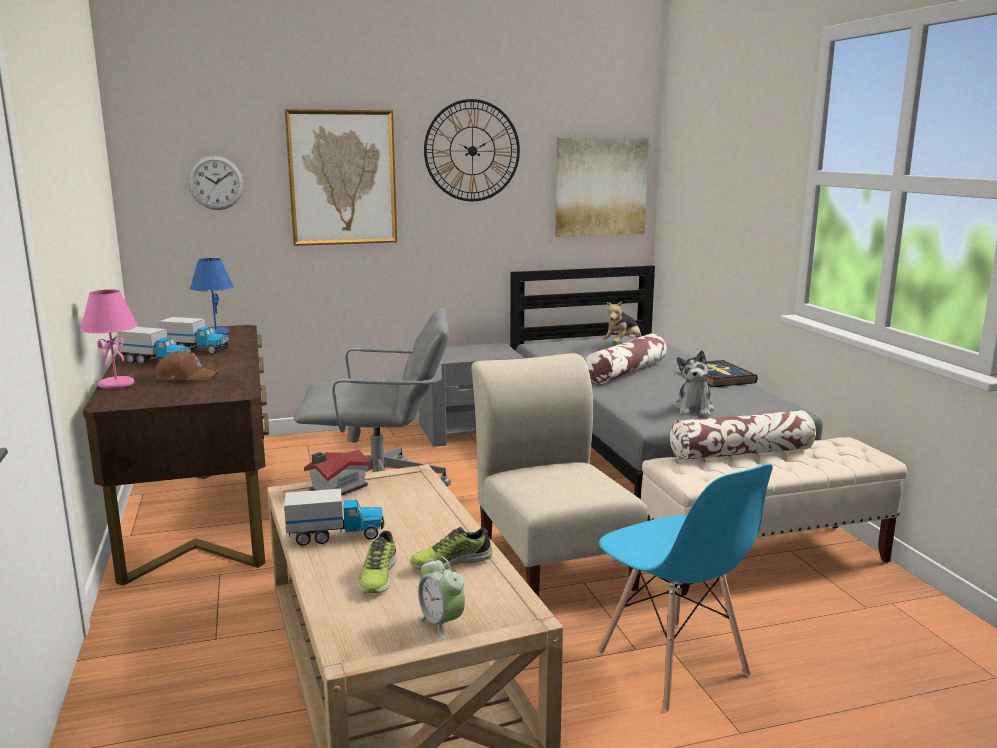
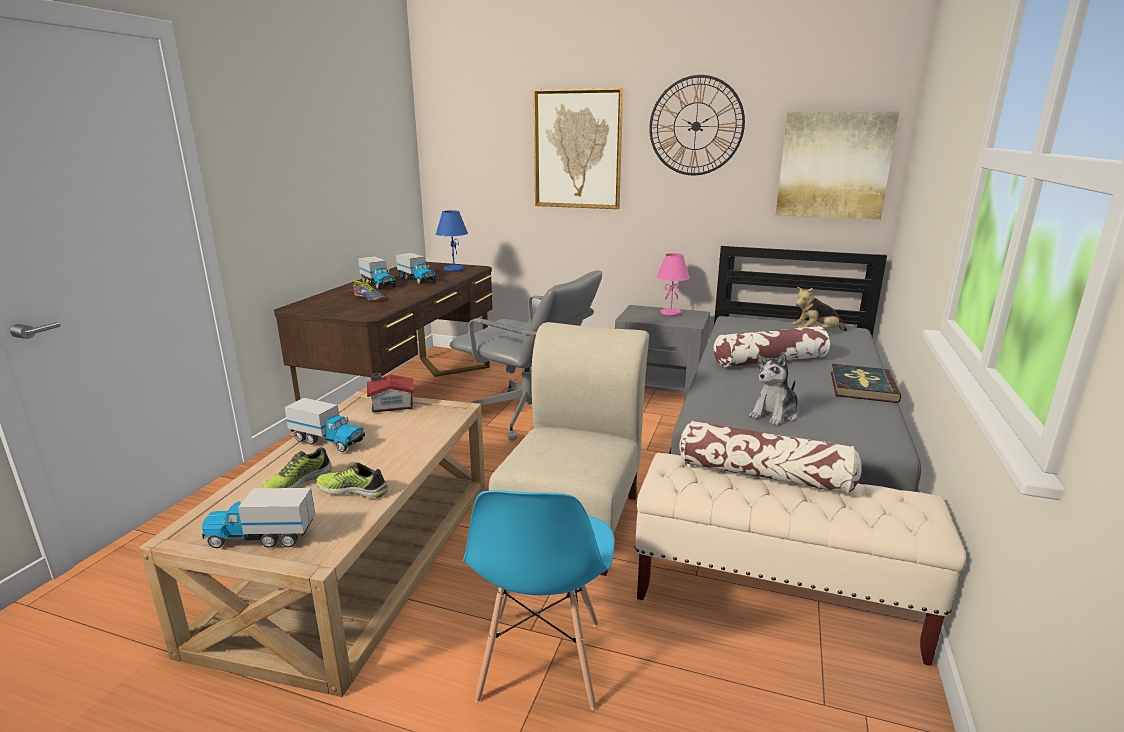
camera: 35 degrees right, 5 degrees up
(117, 384) = (325, 296): pink table lamp -> pink table lamp (671, 313)
(185, 377) = (368, 298): brown cap -> shoe
(216, 182) = (483, 151): wall clock -> none
(441, 623) = (261, 537): alarm clock -> toy truck

